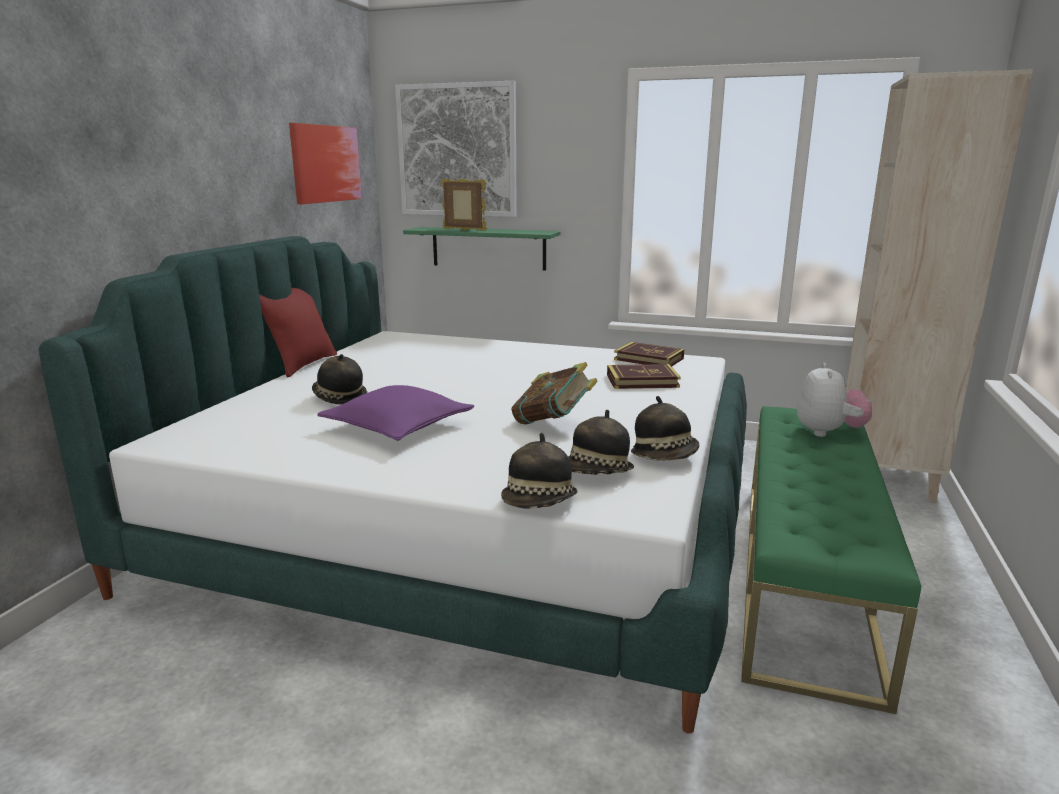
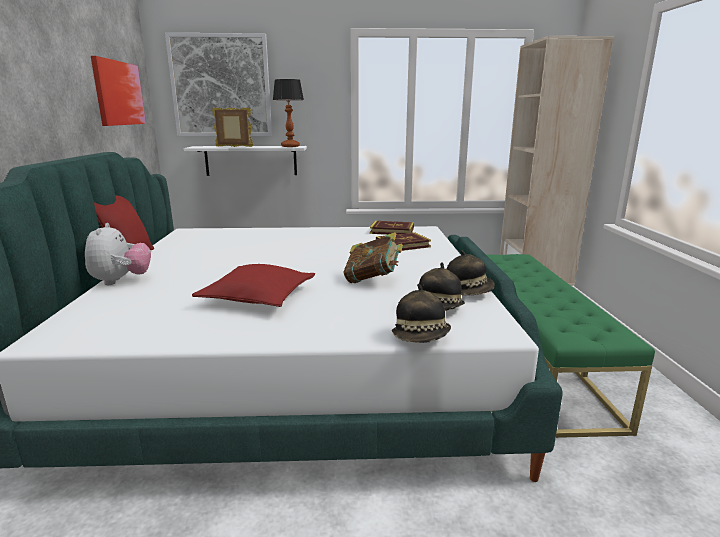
camera: 20 degrees left, 0 degrees up
(339, 398) = (187, 281): hat -> none
(398, 427) = (258, 297): purple pillow -> red pillow
(488, 248) = (251, 160): green shelf -> white shelf
(535, 232) = (290, 146): none -> table lamp
(828, 432) = (523, 266): plush toy -> plush toy (121, 281)

